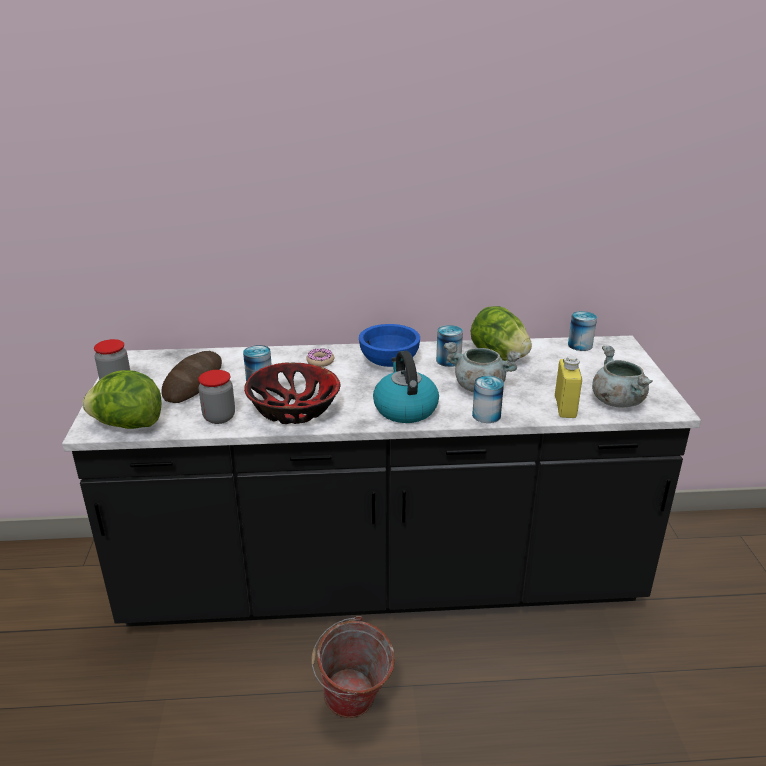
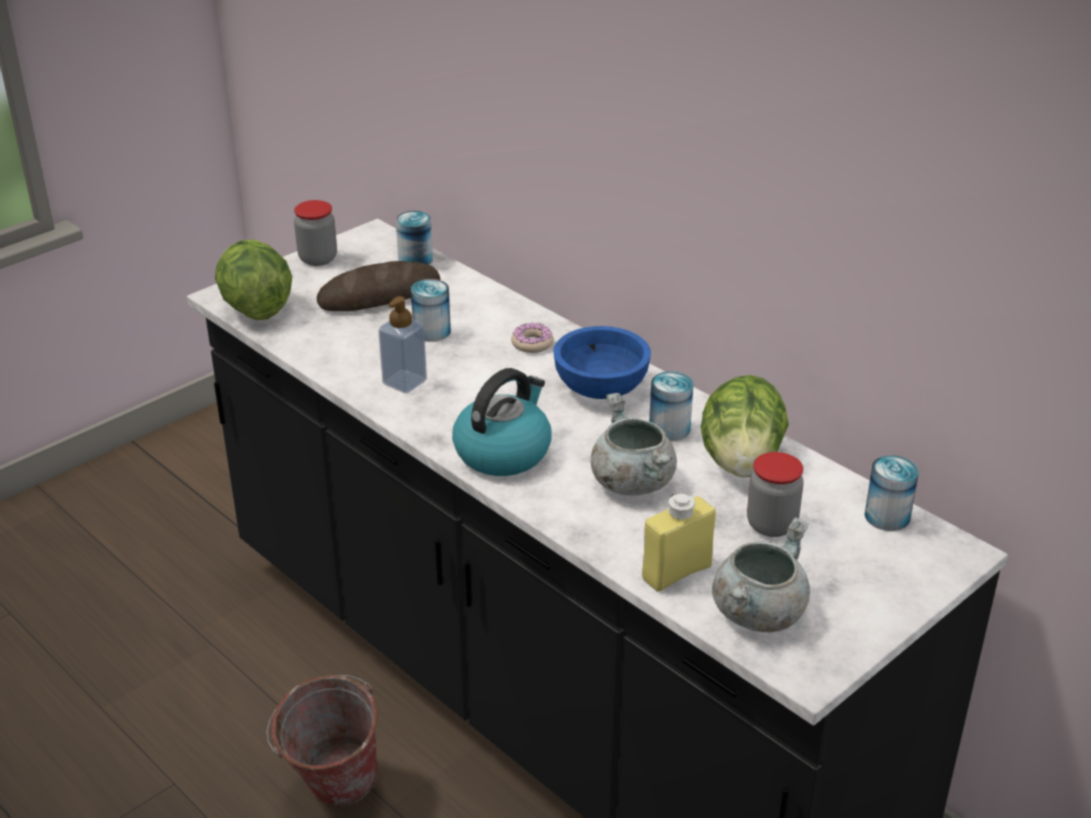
camera: 50 degrees right, 5 degrees up
(219, 417) = (331, 348): jar -> jar (771, 525)
(294, 409) = (404, 382): bowl -> soap dispenser
(486, 415) = (568, 517): can -> can (415, 260)

